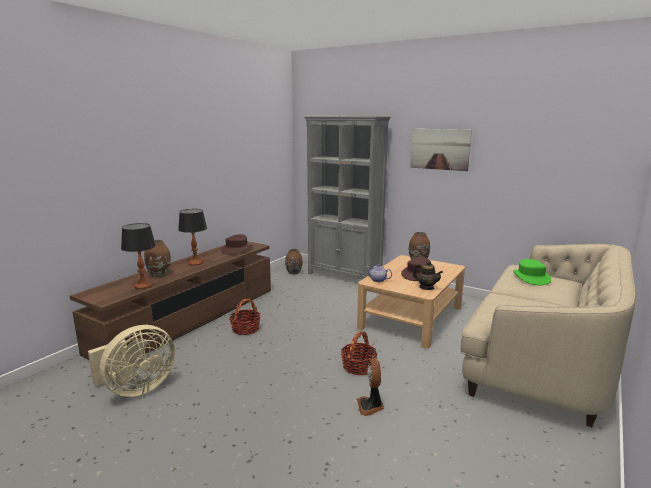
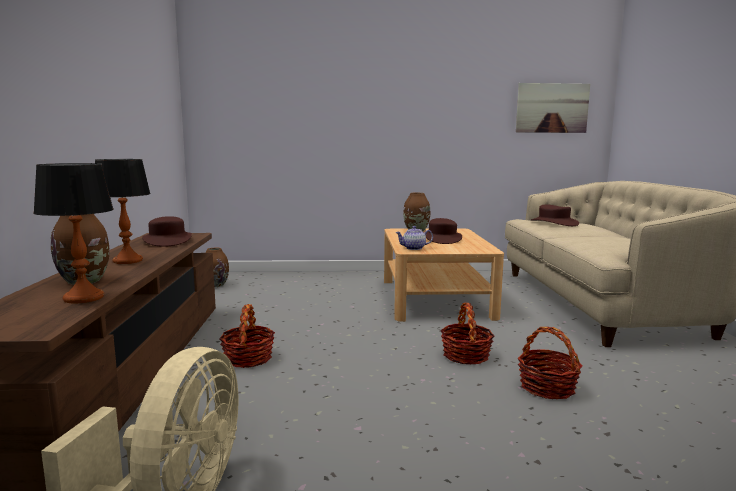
camera: 35 degrees left, 5 degrees down
(344, 276) = (293, 277): grey bookcase -> none
(371, 406) = (547, 387): fan -> basket
(426, 287) = (476, 246): teapot -> none
(440, 149) = (409, 94): picture -> picture (552, 108)
(530, 277) = (554, 223): green hat -> brown hat

